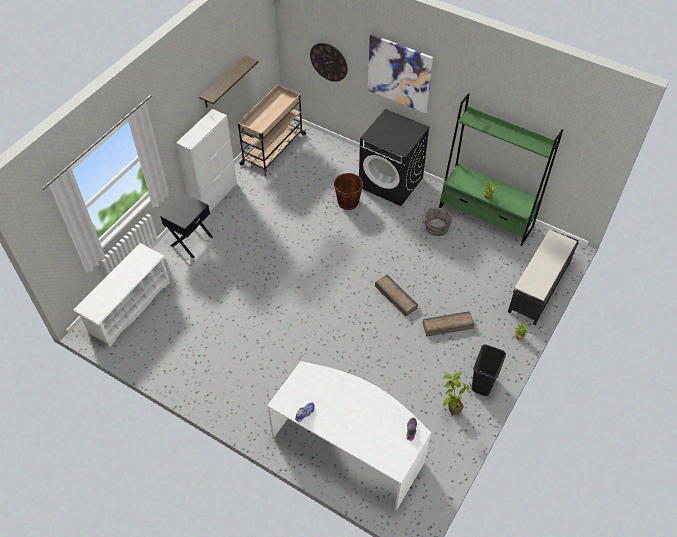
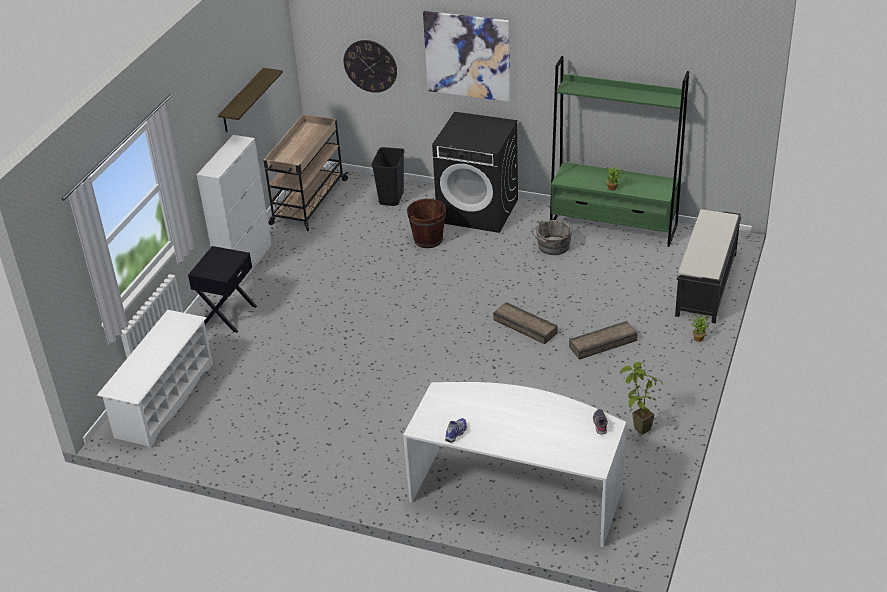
camera: 10 degrees left, 15 degrees down
(483, 384) = (670, 395): black trash can -> black trash can (392, 198)

